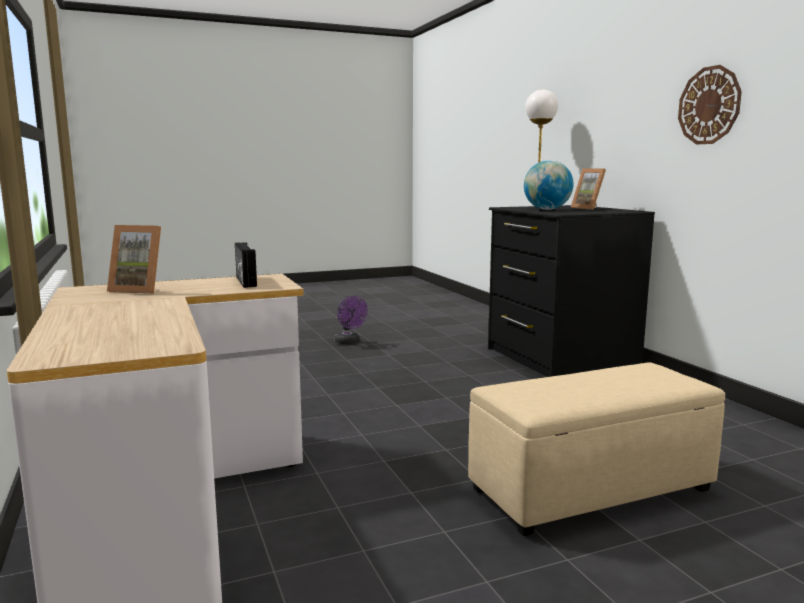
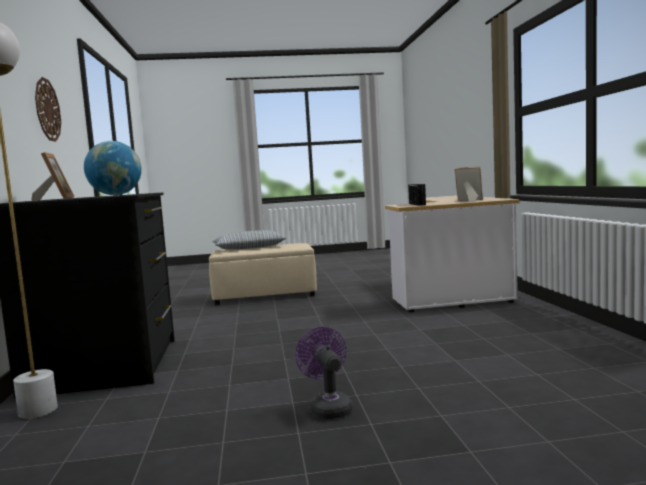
camera: 165 degrees left, 5 degrees down
(621, 381) = (250, 248): none -> pillow

